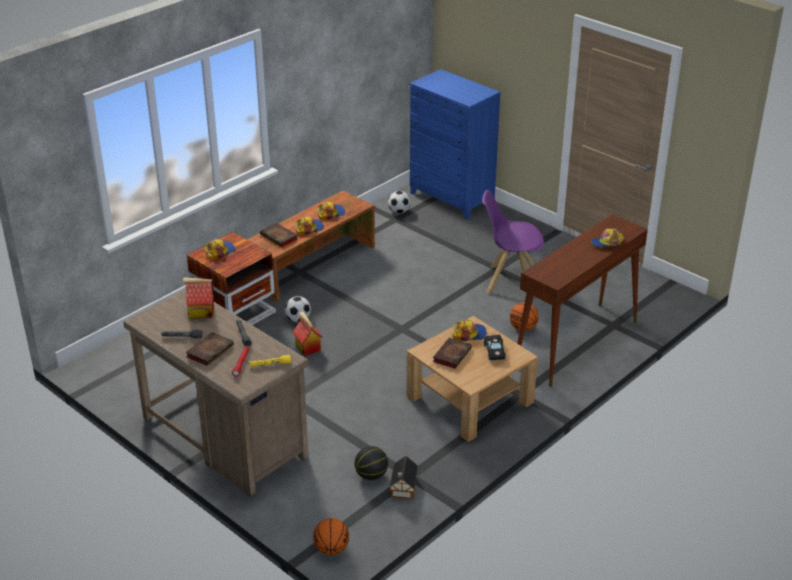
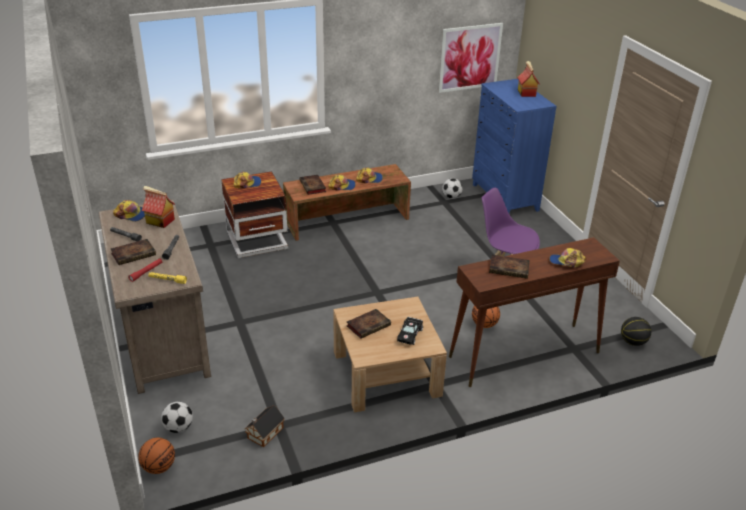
camera: 25 degrees right, 0 degrees up
(298, 319) = (300, 259): football -> football (178, 427)
(307, 347) = (288, 284): toy house -> toy house (526, 93)
(371, 475) = (247, 412): basketball -> basketball (632, 342)
(392, 58) = (470, 57): none -> picture
(469, 333) = (400, 311): cap -> cap (131, 214)
(566, 262) = (510, 269): none -> book

